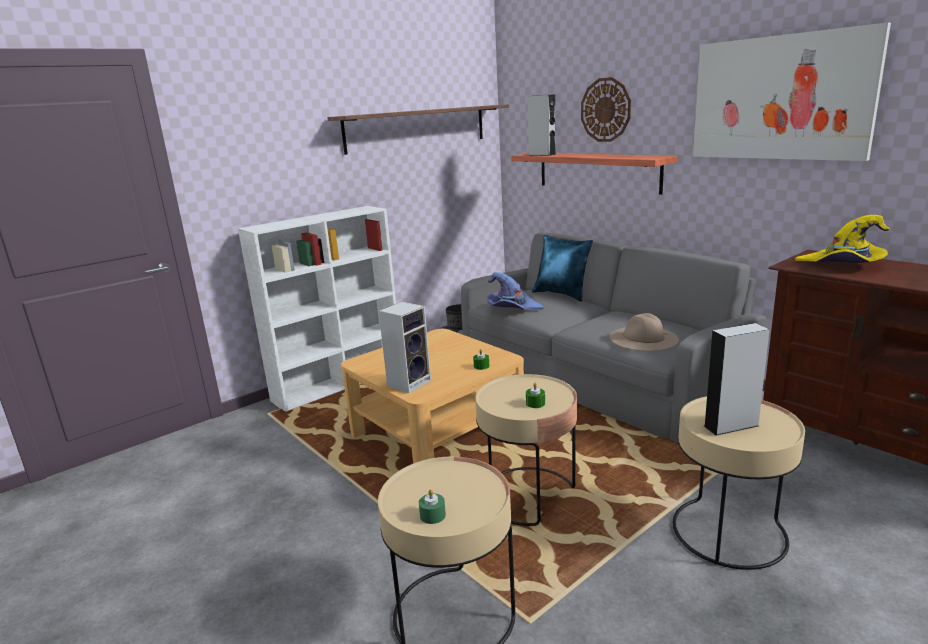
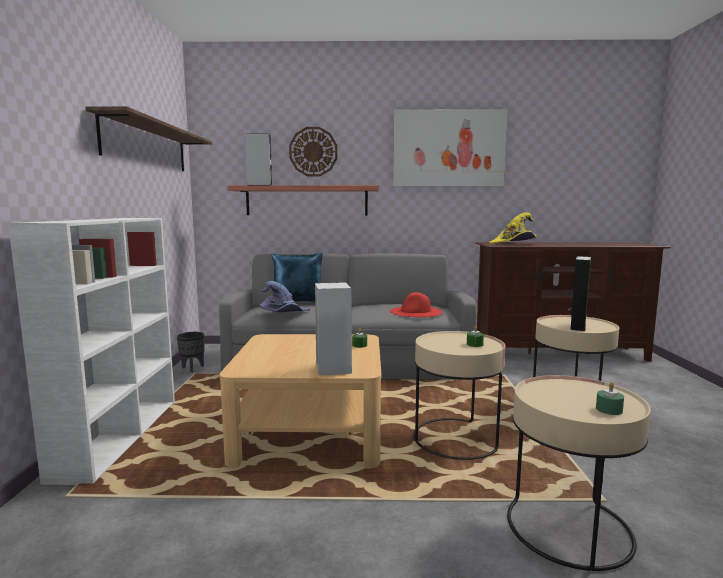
camera: 50 degrees left, 10 degrees down
(643, 338) = (416, 311): beige hat -> red hat

